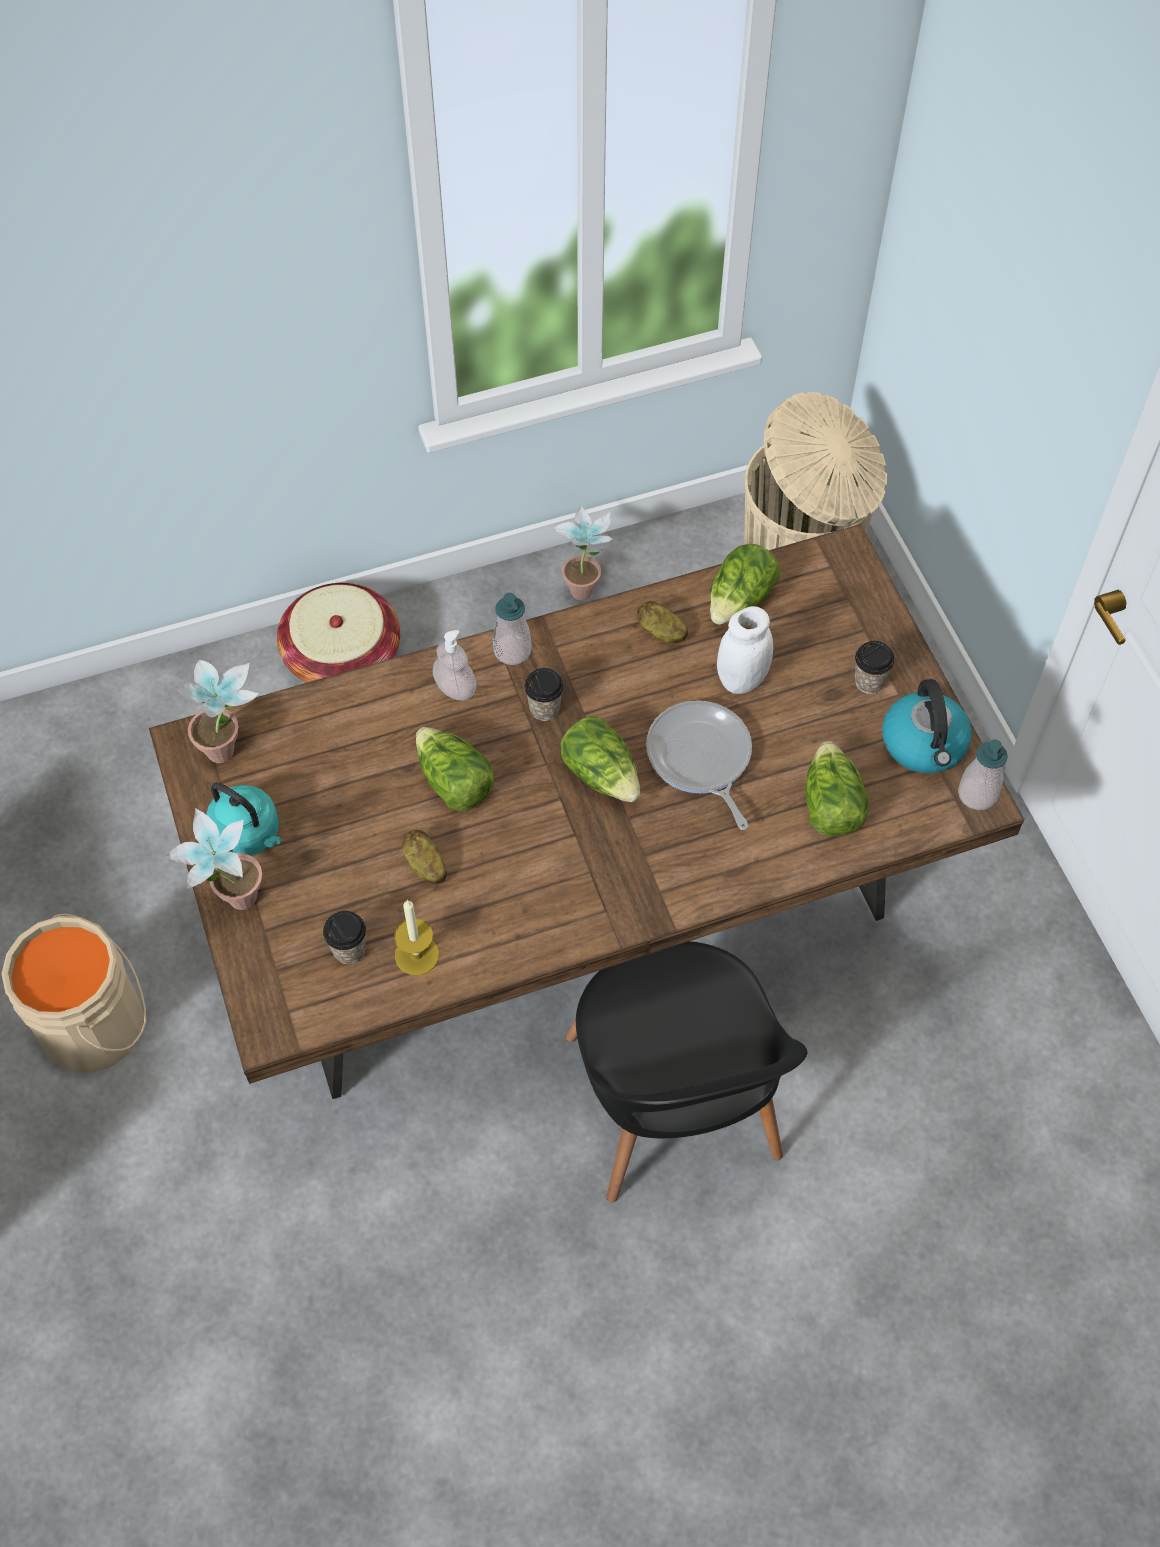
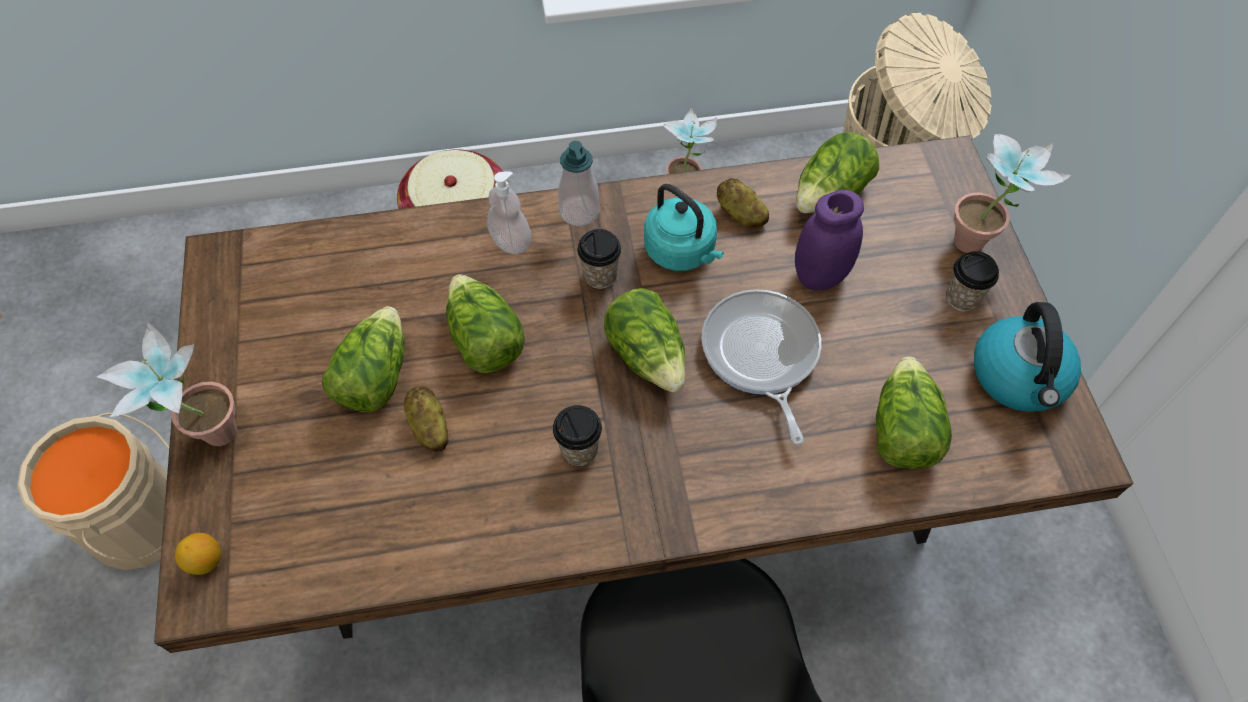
camera: 10 degrees right, 0 degrees up
(231, 750) = (261, 270): potted plant -> potted plant (979, 242)
(249, 835) = (250, 364): turquoise kettle -> turquoise kettle (682, 252)
(265, 1003) = (206, 561): none -> lemon
(349, 950) = (318, 513): cup -> cup (579, 450)
(364, 829) = (374, 376): none -> lettuce
(417, 955) = (392, 532): candle -> none
(742, 680) = (820, 276): white jar -> purple jar
(977, 794) = (1078, 444): soap dispenser -> none

